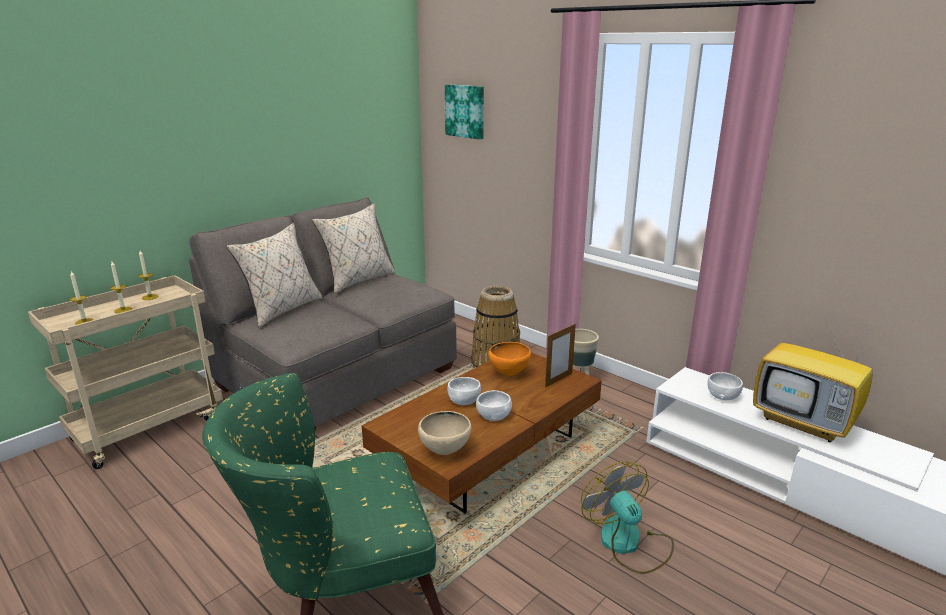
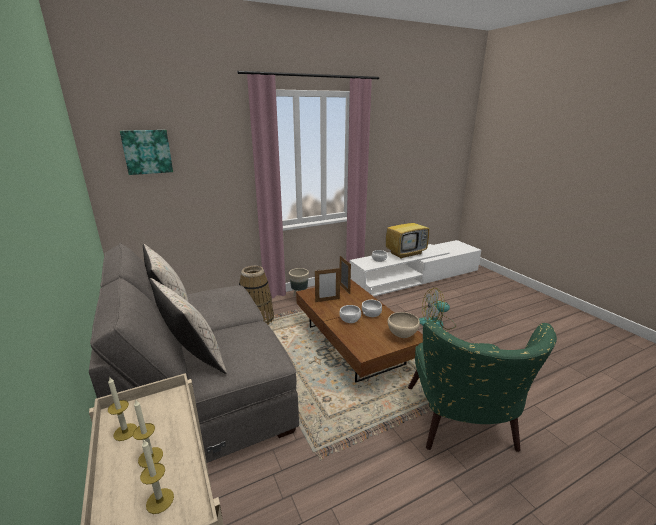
camera: 70 degrees left, 0 degrees up
(509, 373) = (327, 300): orange bowl -> picture frame

